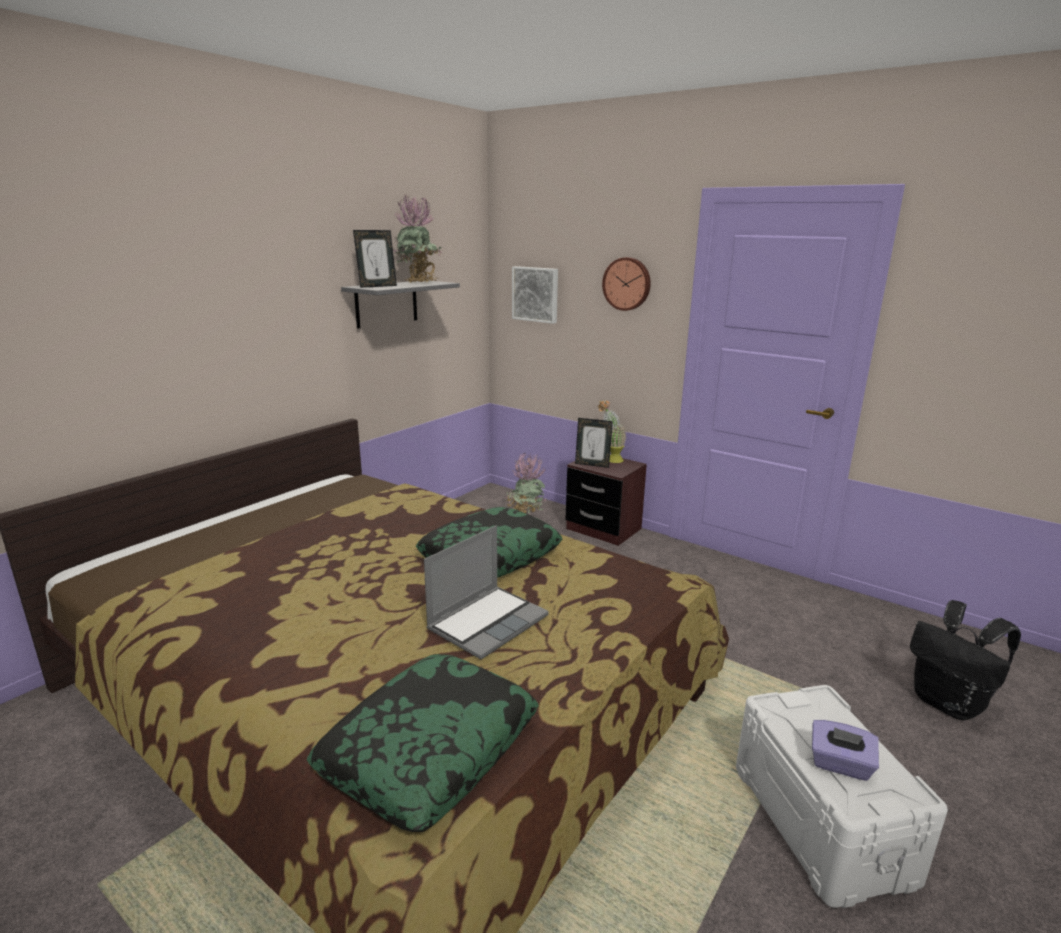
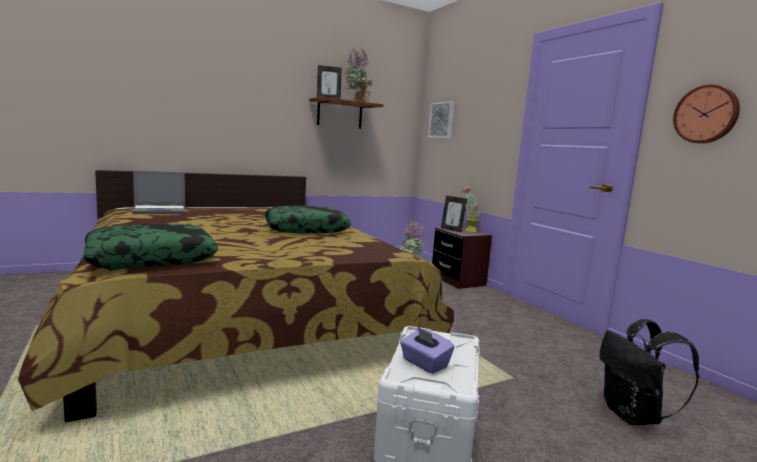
camera: 25 degrees right, 10 degrees down
(386, 303) = (339, 114): grey shelf -> brown shelf
(488, 622) = (259, 241): laptop -> laptop (160, 211)
(627, 284) = (489, 106): wall clock -> wall clock (706, 114)

